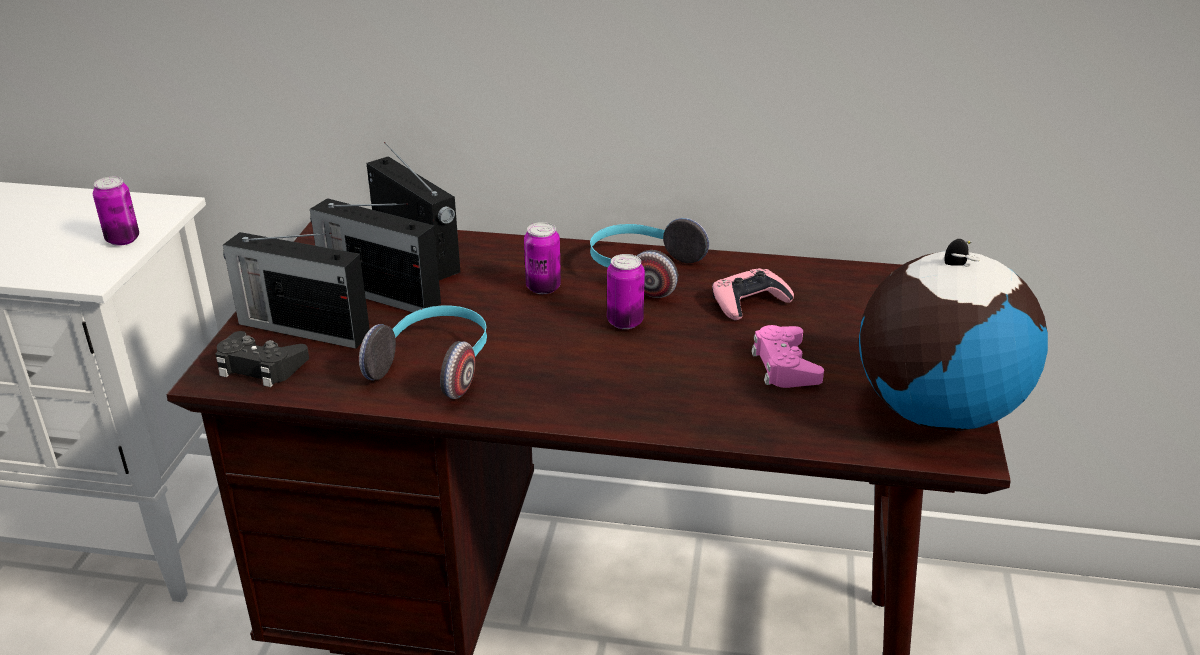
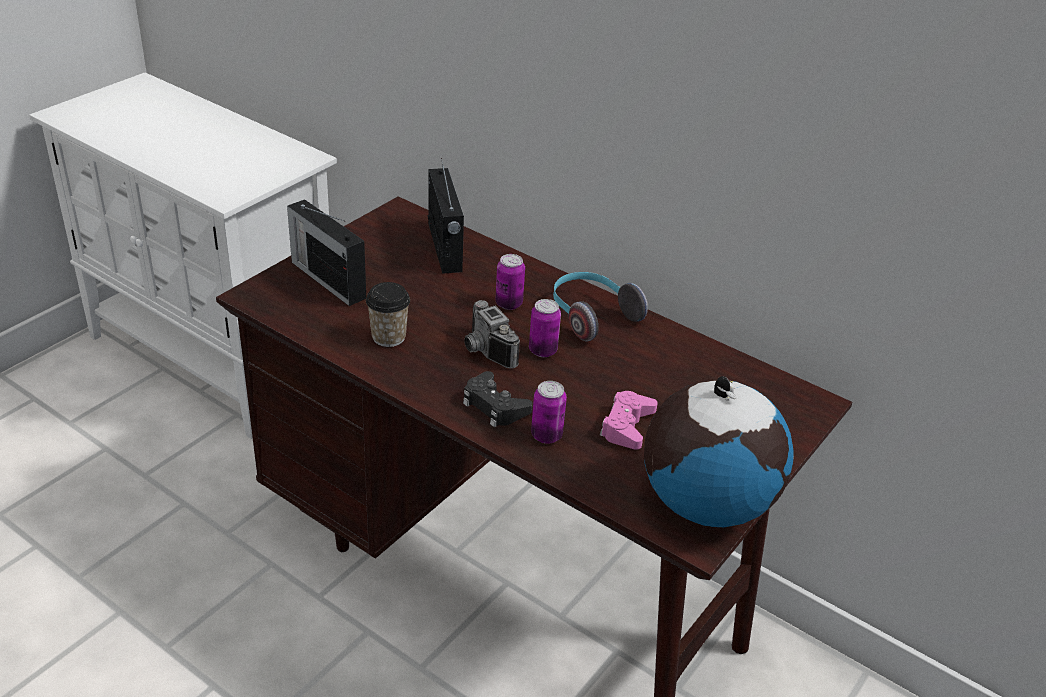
camera: 25 degrees right, 5 degrees up
(123, 239) = (263, 175): can -> can (546, 435)
(260, 366) = (282, 298): black game controller -> black game controller (494, 406)
(378, 293) = (395, 269): radio -> none
(435, 366) = (388, 337): headphones -> cup
(561, 344) = (484, 351): none -> camera
(749, 302) = (648, 367): pink game controller -> none

